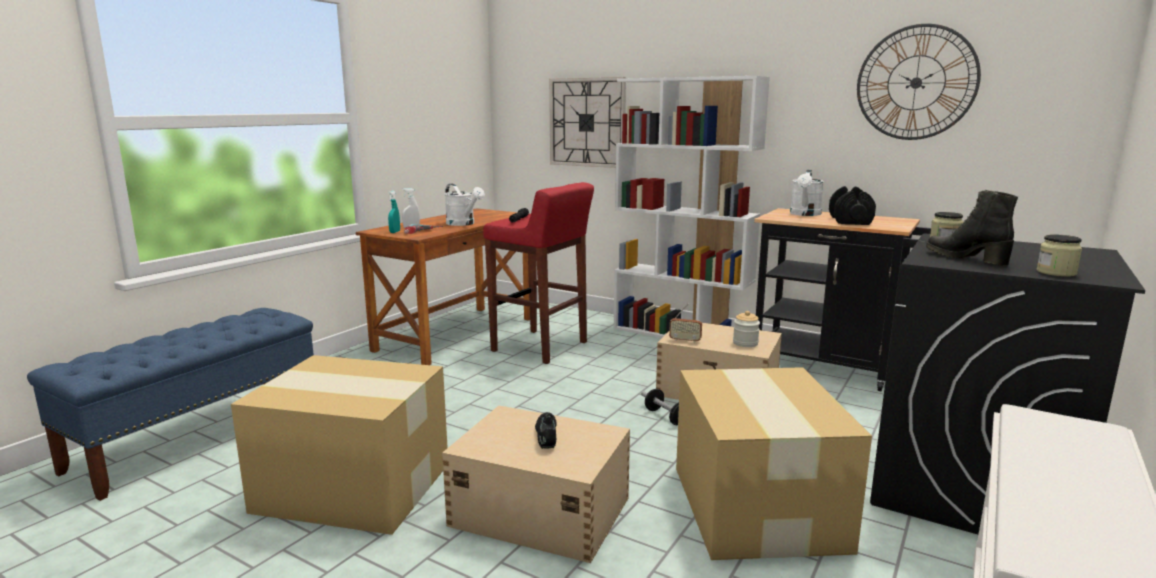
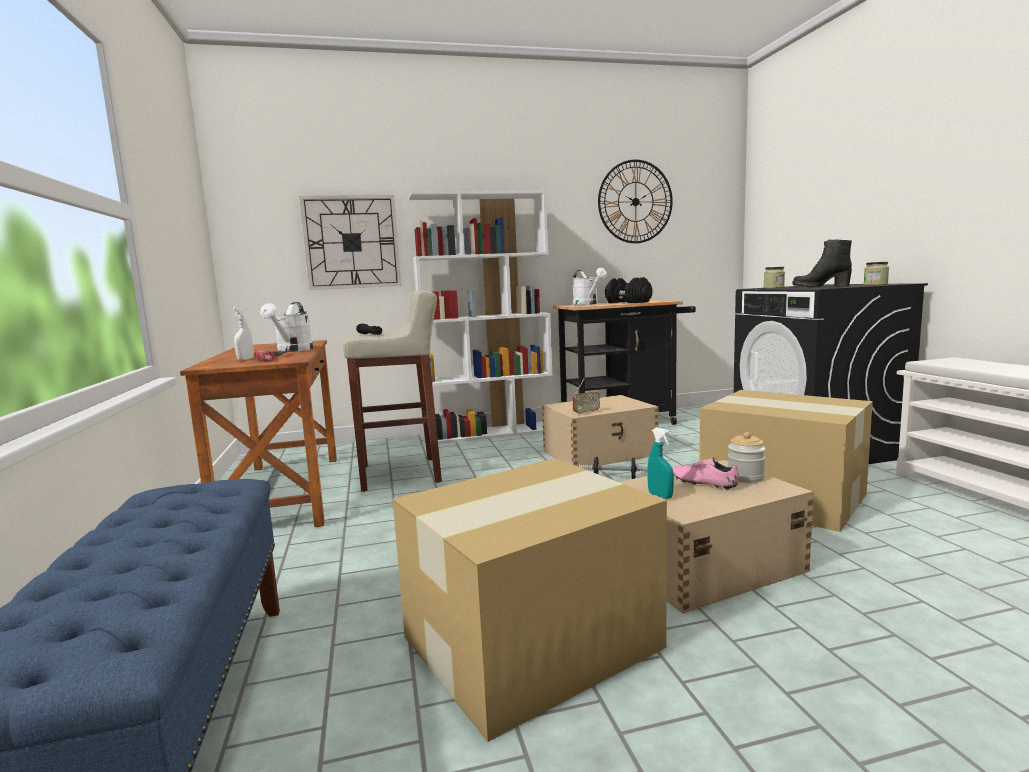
camera: 45 degrees left, 5 degrees down
(395, 232) = (242, 363): turquoise spray bottle -> turquoise spray bottle (660, 496)
(463, 224) = (292, 350): white watering can -> white watering can turned 90 degrees clockwise
(541, 347) = (402, 474): red stool -> beige stool
(547, 436) = (703, 483): black shoe -> pink shoe
(745, 343) = (622, 404): jar -> jar (745, 477)

